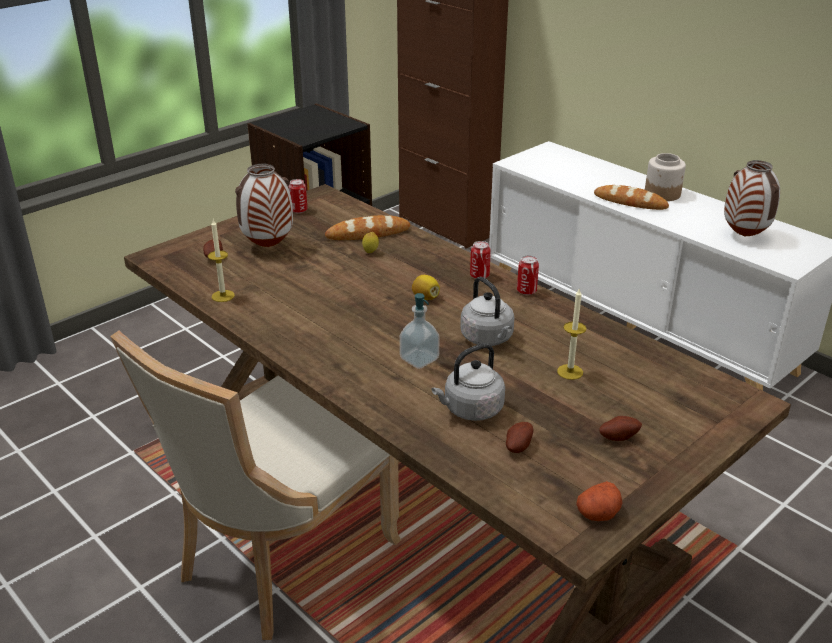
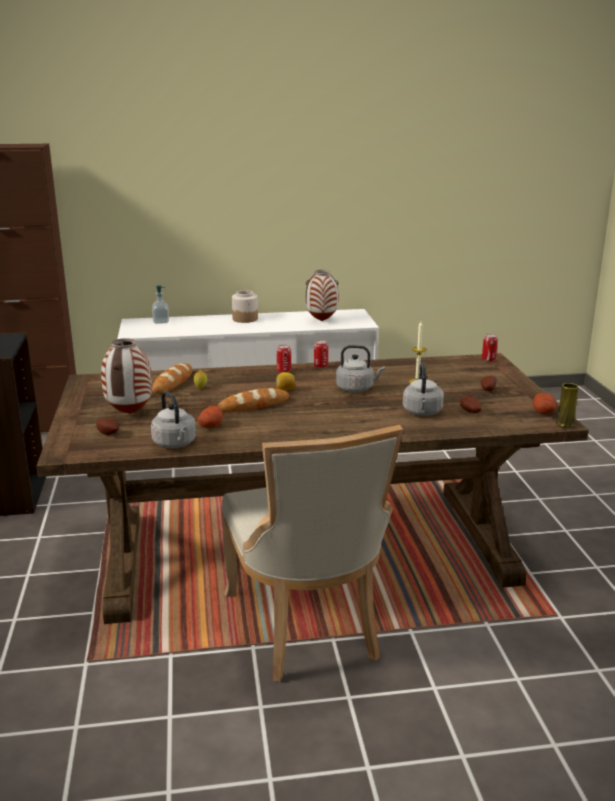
camera: 55 degrees left, 10 degrees down
(223, 296) = (175, 444): candle -> grey kettle
(283, 296) = (211, 426): none -> potato
(298, 210) = (94, 392): can -> can (488, 359)
(419, 359) = (353, 410): soap dispenser -> soap dispenser (161, 322)
(577, 547) = (565, 424): none -> yellow vase
(630, 202) = (239, 327): bread -> bread (253, 405)

